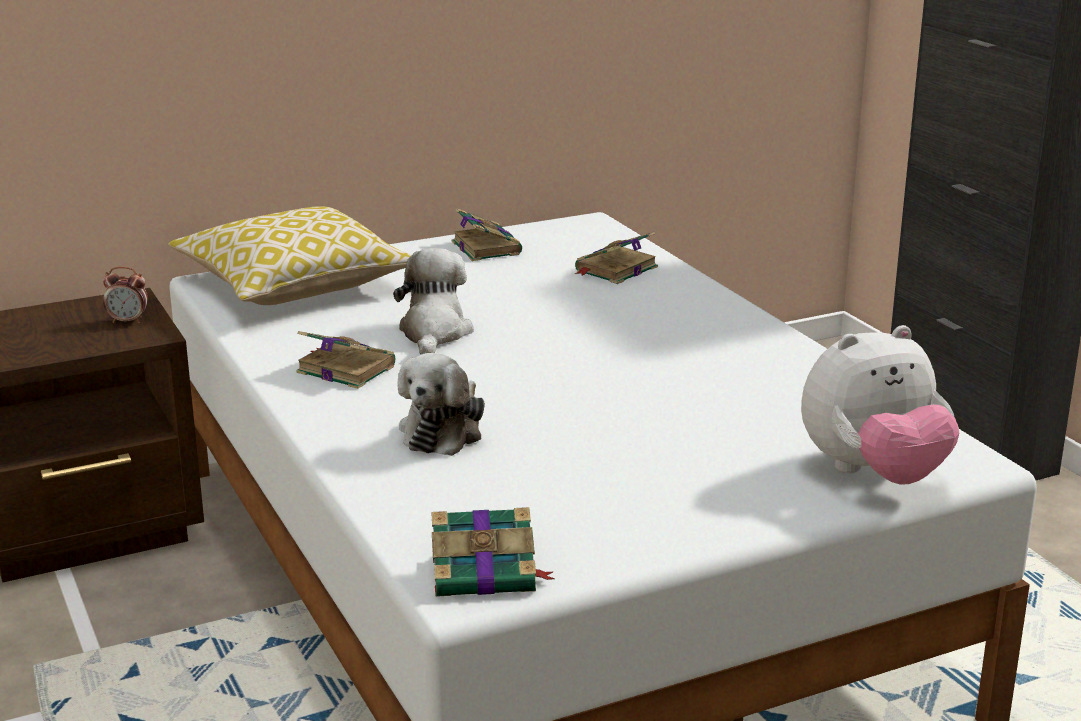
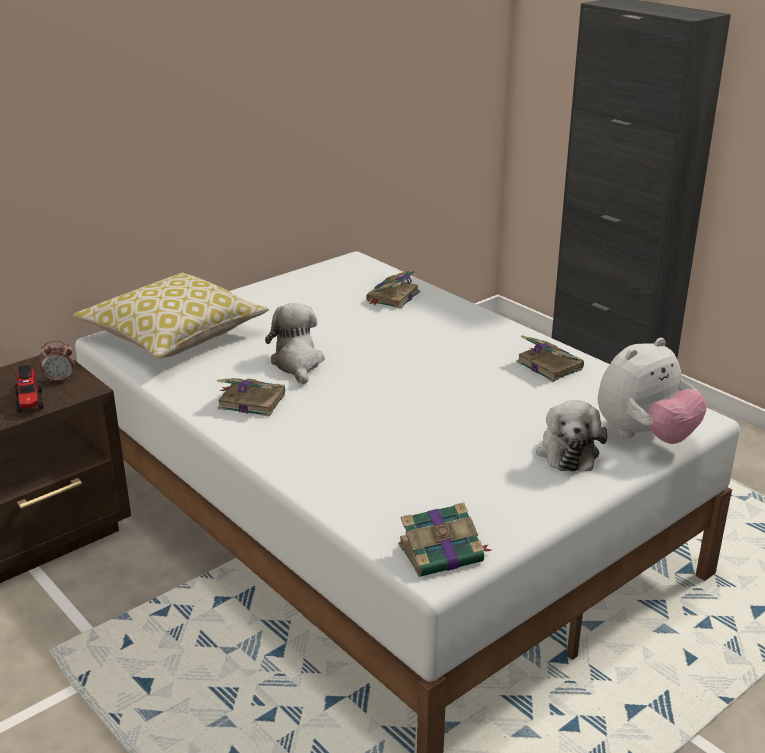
camera: 15 degrees left, 5 degrees up
(76, 342) = (30, 402): none -> toy truck
(444, 431) = (349, 443): plush toy -> plush toy (567, 451)
(485, 247) = (293, 288): book -> book (548, 365)

